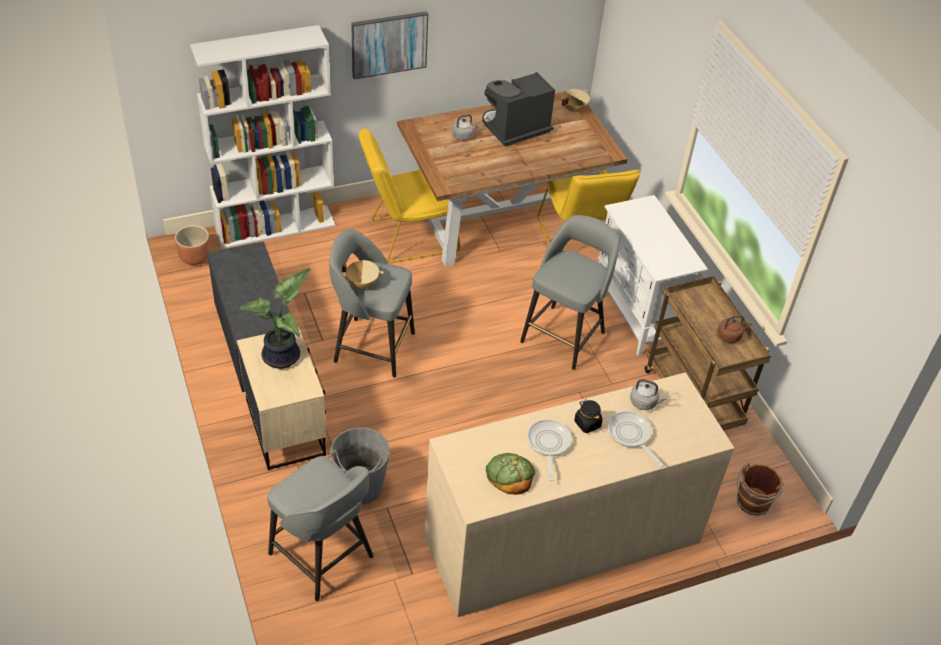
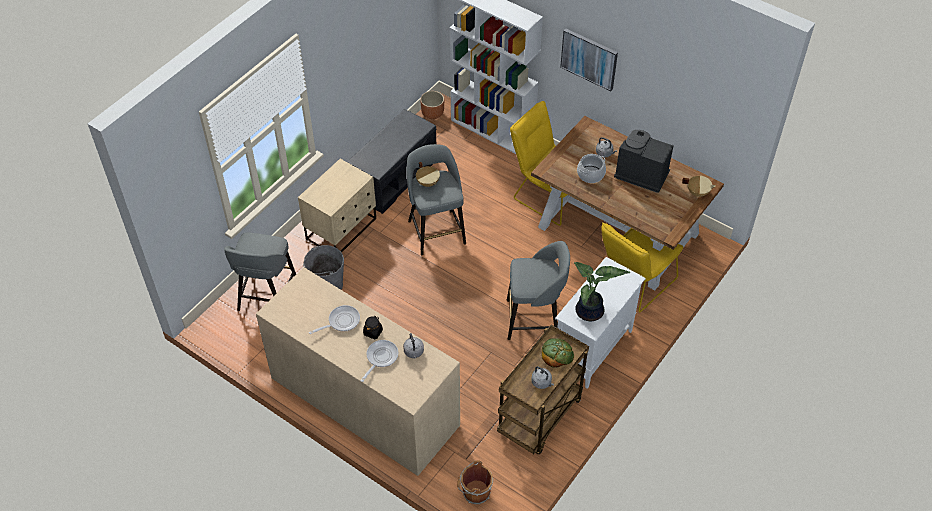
camera: 60 degrees right, 5 degrees up
(284, 357) = (344, 184): potted plant -> potted plant (590, 313)
(482, 159) = (590, 174): none -> cooking pot
(510, 475) = (305, 315): bread -> bread (557, 354)
(730, 336) = (542, 383): brown kettle -> grey kettle

